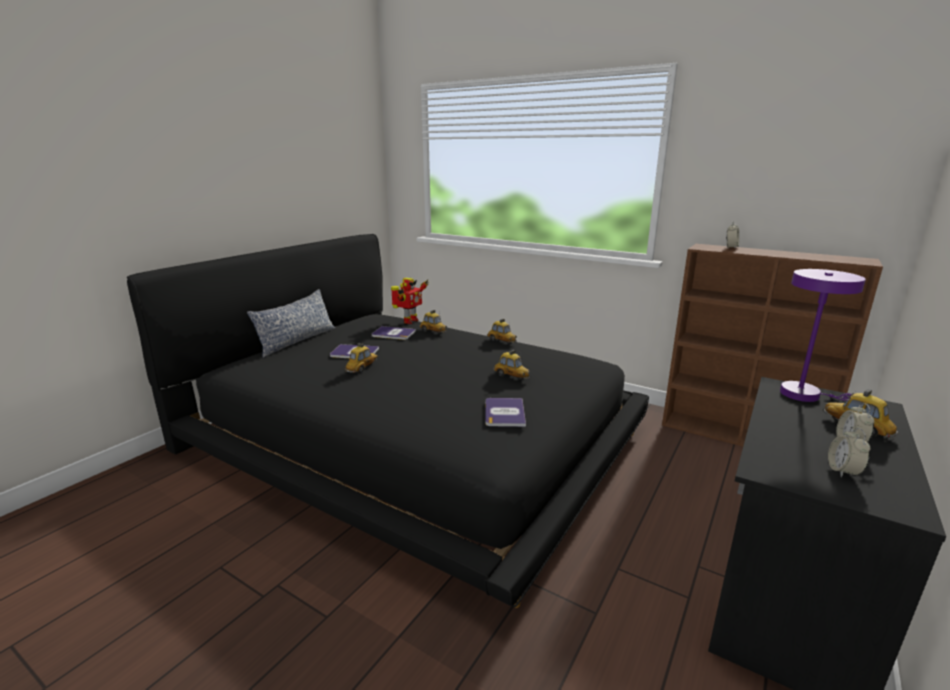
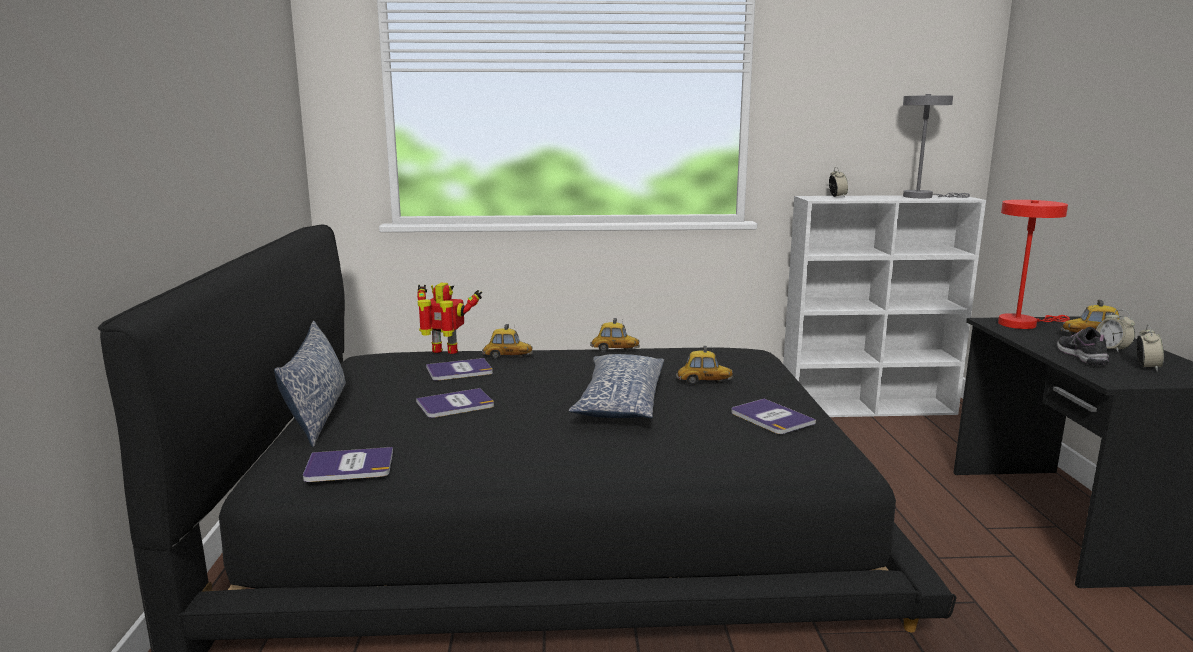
camera: 35 degrees left, 5 degrees down
(254, 372) = (349, 466): none -> book
(362, 368) = (510, 419): toy car -> none
(409, 321) = (445, 352): toy robot -> toy robot turned 75 degrees counterclockwise
(436, 375) = (620, 402): none -> pillow
(742, 437) = (869, 408): brown bookcase -> white bookcase
(790, 440) = (1082, 356): none -> shoe
(806, 395) = (1022, 323): purple table lamp -> red table lamp
(820, 256) = (923, 196): none -> grey table lamp
(843, 471) = (1146, 367): alarm clock -> alarm clock turned 135 degrees counterclockwise

